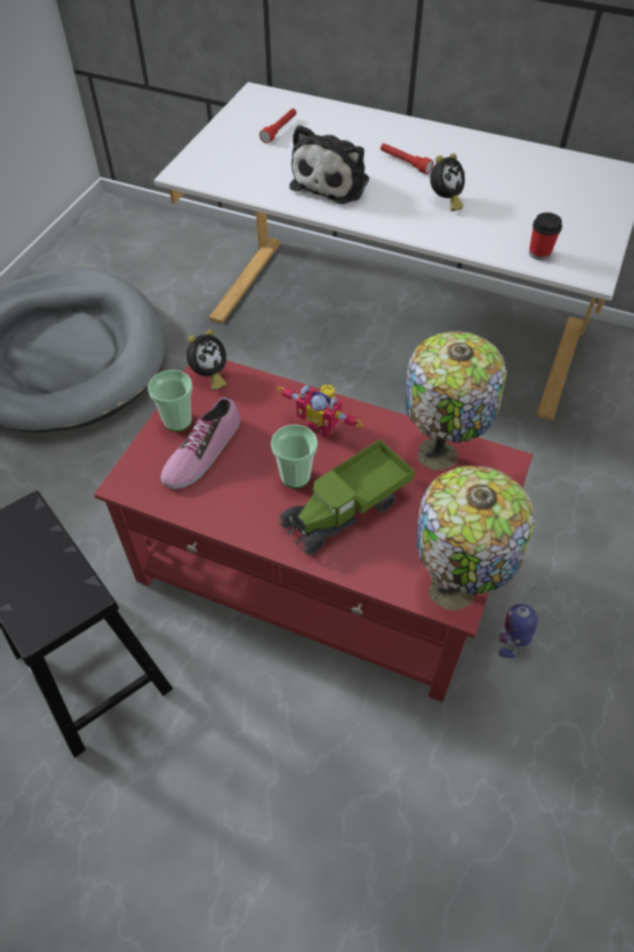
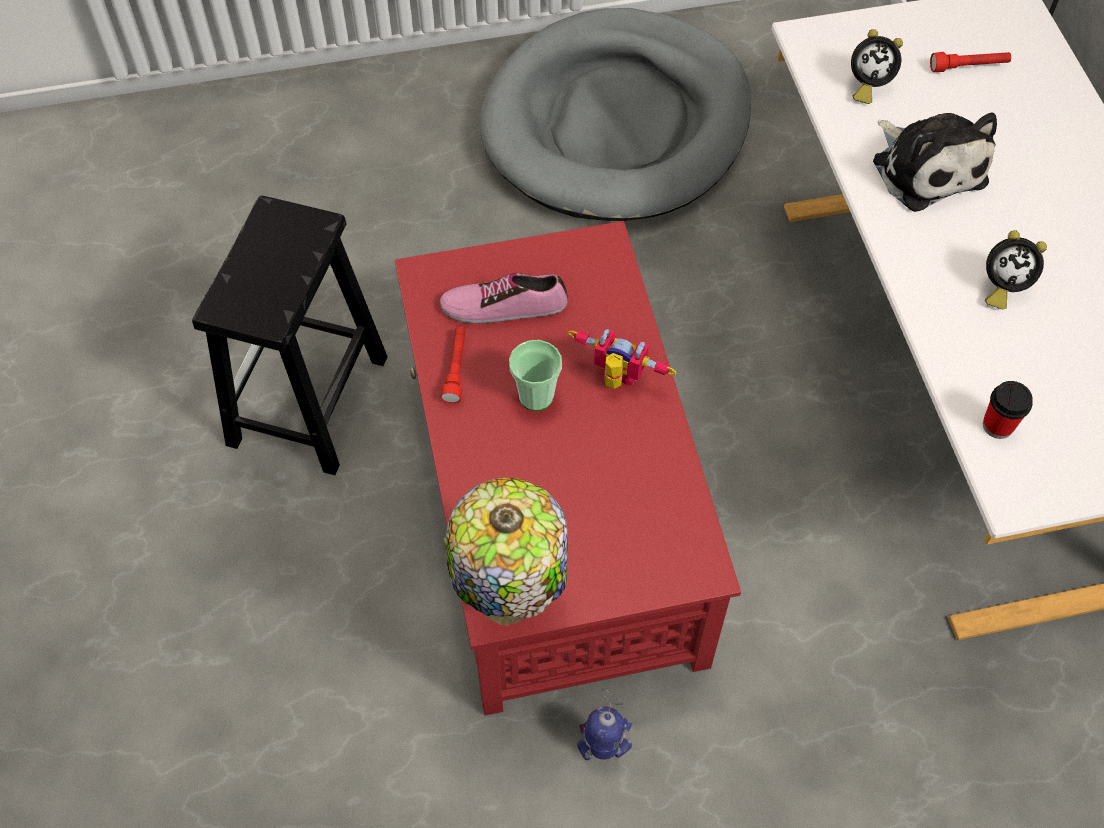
camera: 55 degrees right, 5 degrees up
(177, 420) = (523, 263): cup -> none
(209, 376) = (599, 250): alarm clock -> alarm clock (867, 86)
(321, 425) = (617, 380): toy robot -> toy robot turned 120 degrees clockwise
(333, 182) = (926, 167): plush toy -> plush toy turned 105 degrees counterclockwise
(346, 509) = (530, 461): toy truck -> none
(404, 163) = (1033, 212): red flashlight -> red flashlight (456, 369)
(440, 453) = (668, 504): table lamp -> none

